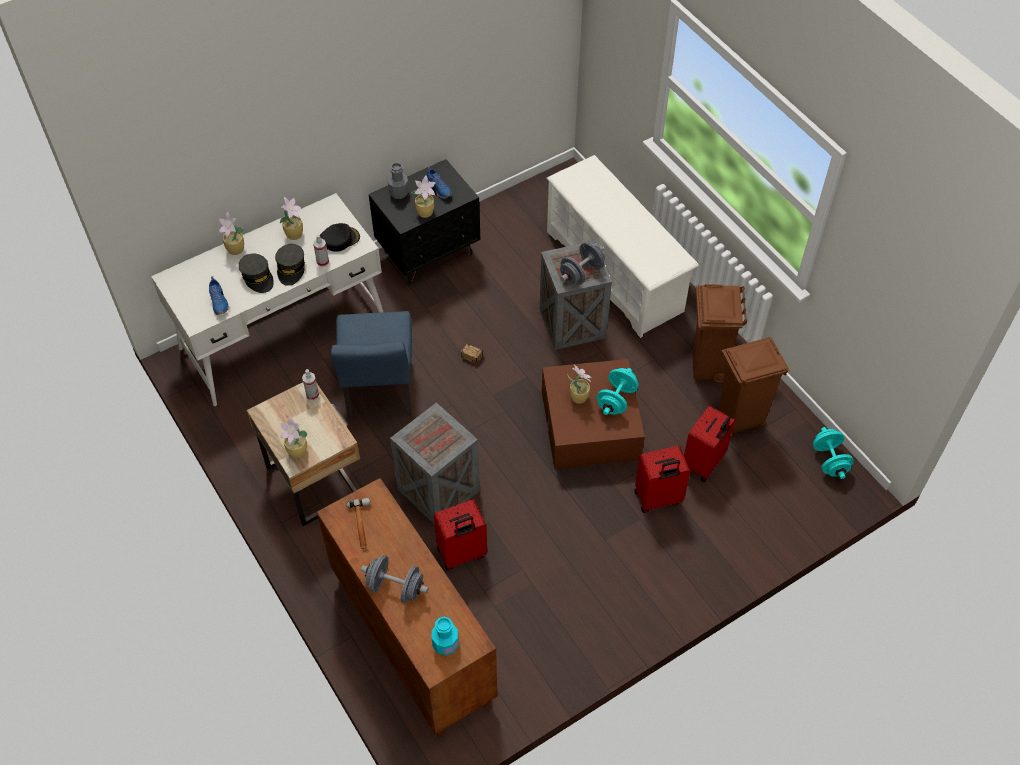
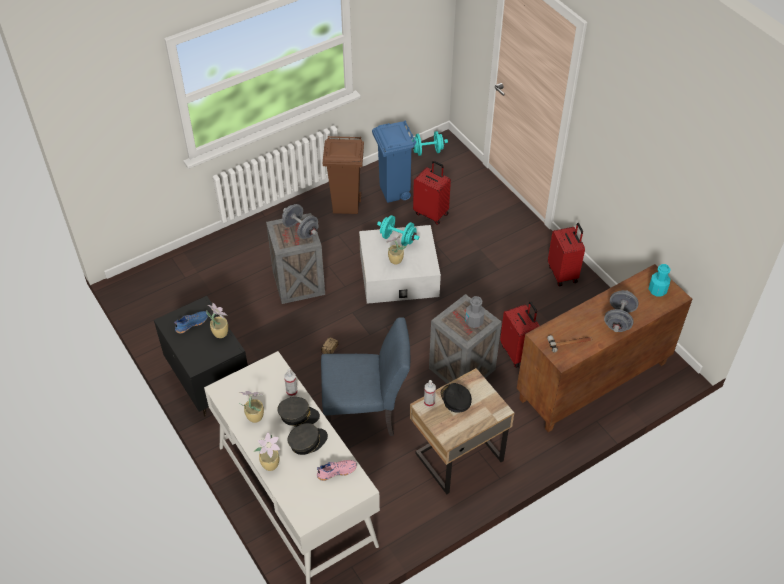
camera: 90 degrees left, 5 degrees down
(219, 301) = (336, 471): blue shoe -> pink shoe
(298, 452) = (489, 408): potted plant -> none
(340, 239) = (265, 380): black cap -> black cap (455, 399)
(399, 192) = (192, 354): grey bottle -> grey bottle (474, 321)
(590, 425) = (399, 274): brown storage box -> white storage box
(615, 271) = (246, 254): white shoe rack -> none
(658, 499) = (462, 239): red suitcase -> red suitcase (563, 273)
(739, 420) = (394, 192): brown trash can -> blue trash can

